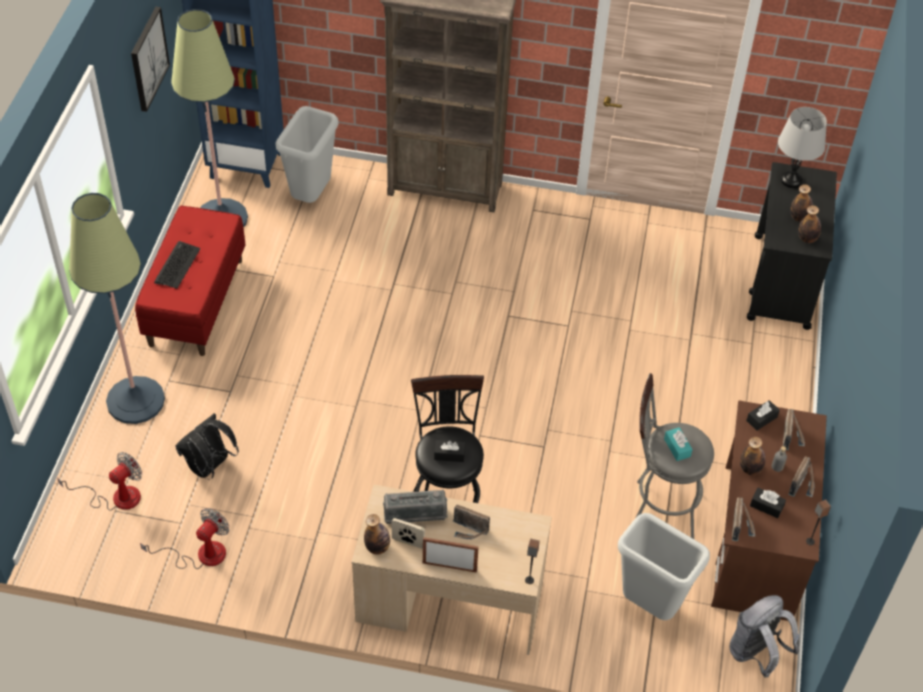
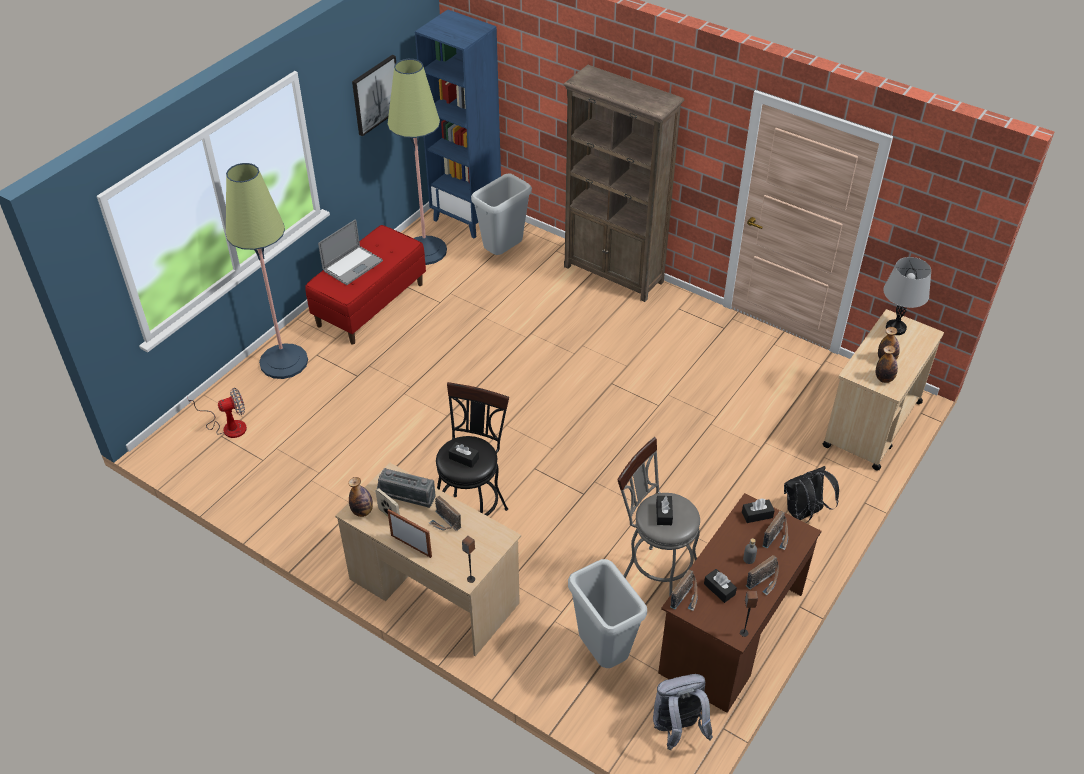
camera: 25 degrees right, 5 degrees down
(177, 265) = (353, 265): keyboard -> laptop
(201, 554) = (263, 488): fan -> none
(209, 467) = (309, 426): black backpack -> black backpack (804, 513)
(677, 447) = (664, 514): turquoise tissue box -> black tissue box
(750, 469) = (722, 553): bottle -> none
(781, 282) = (871, 424): black cart -> beige cart

